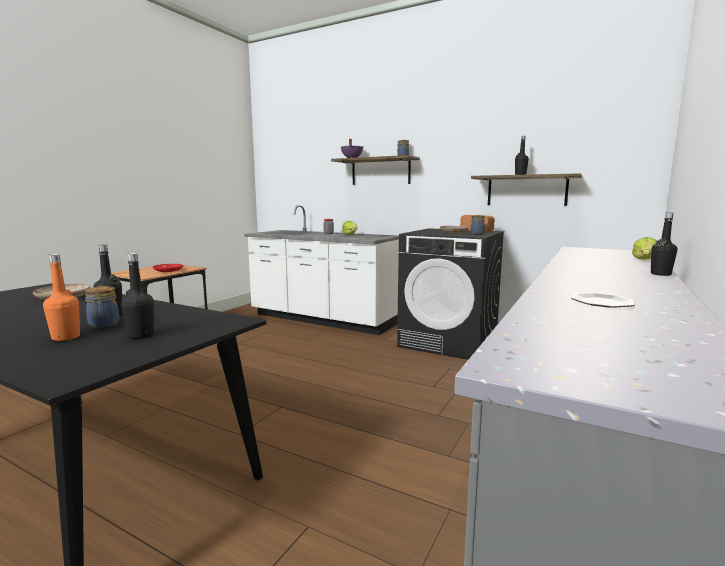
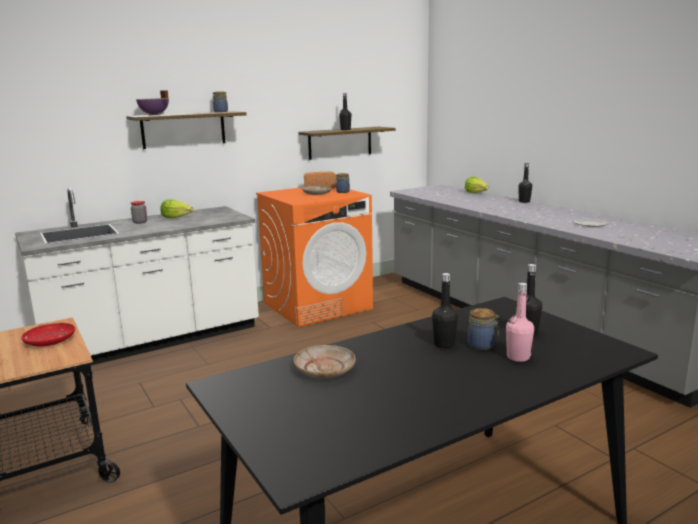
camera: 60 degrees left, 5 degrees up
(66, 337) = (518, 357): orange bottle -> pink bottle
(449, 342) = (318, 306): black washing machine -> orange washing machine

